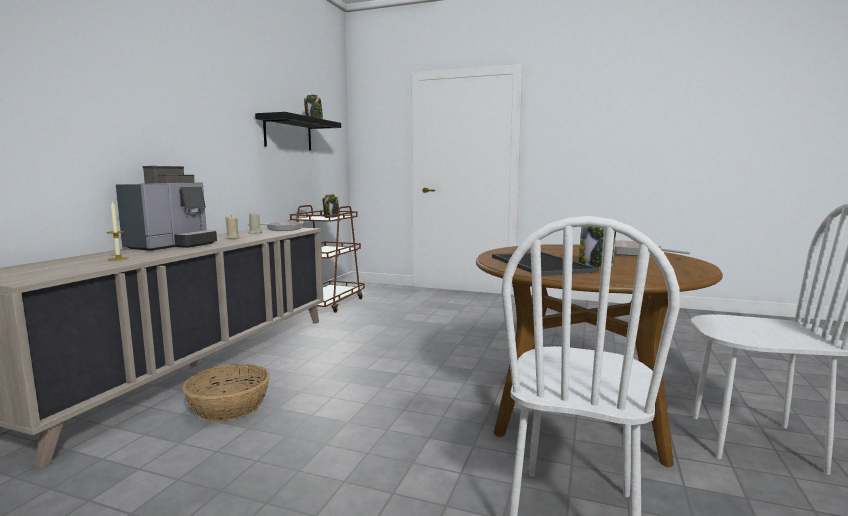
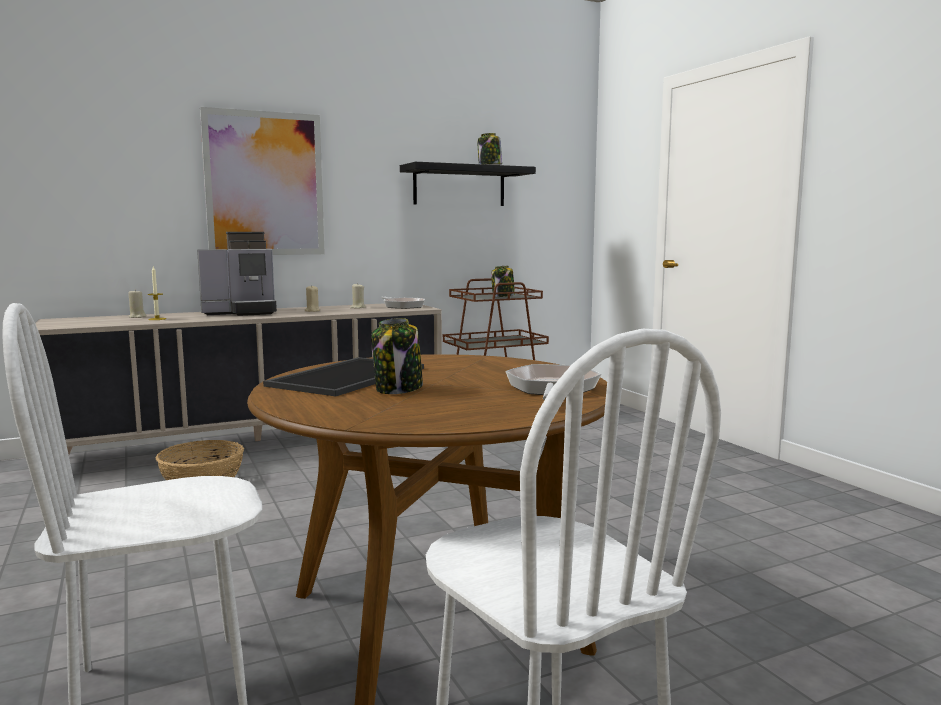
camera: 45 degrees right, 0 degrees up
(78, 260) = (137, 317): none -> beige candle
(164, 120) = (264, 184): none -> picture

